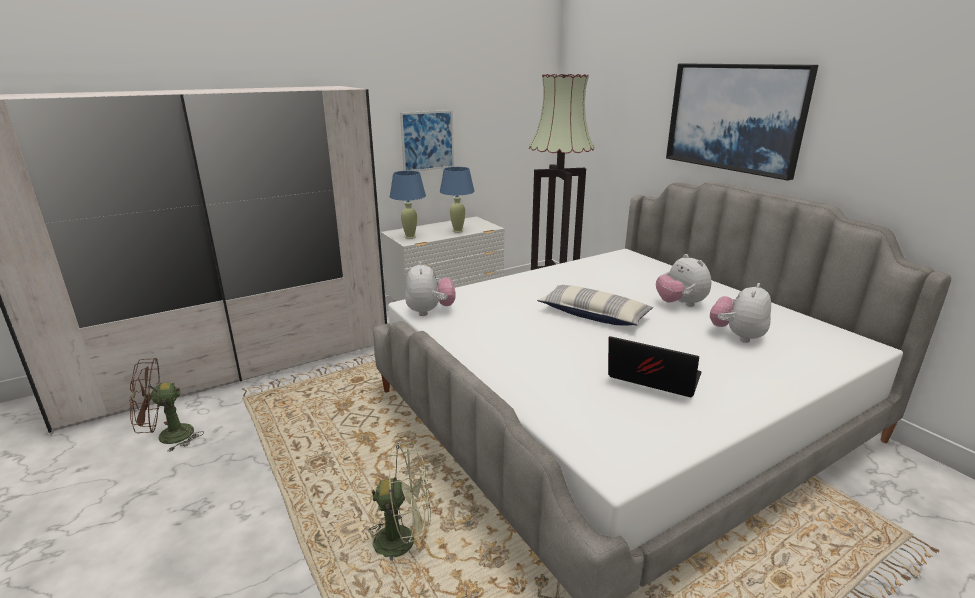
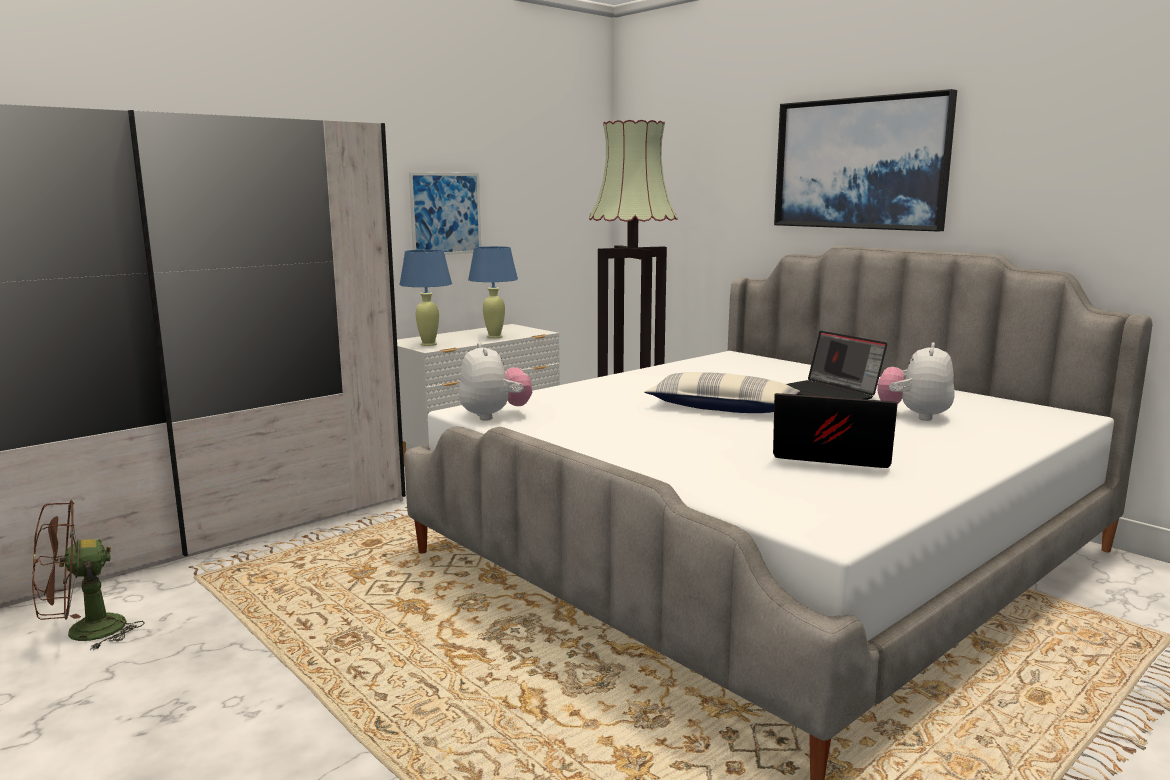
camera: 10 degrees left, 10 degrees down
(404, 540) = (513, 713): green fan -> none
(680, 304) = (828, 393): plush toy -> laptop

